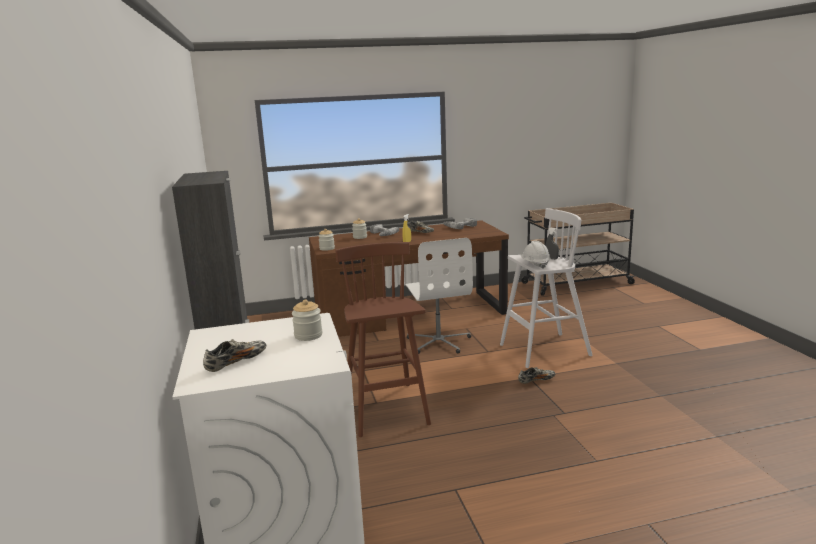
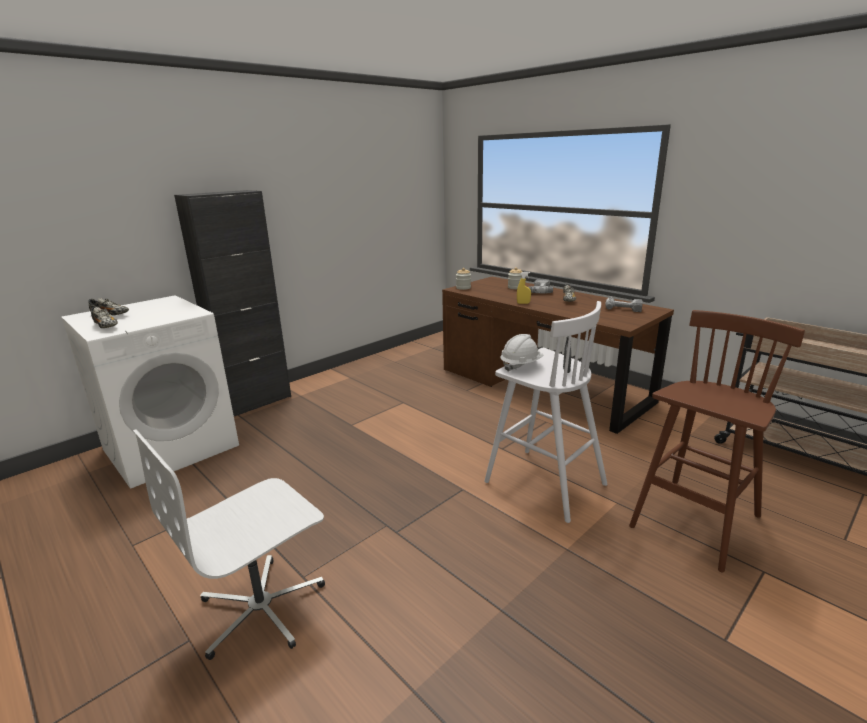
camera: 60 degrees right, 5 degrees up
(308, 335) = (159, 318): jar -> none
(386, 410) = (341, 433): brown stool -> brown stool (694, 523)
(439, 342) = (496, 417): white office chair -> white office chair (262, 608)
(536, 380) = (459, 495): shoe -> shoe (106, 326)

